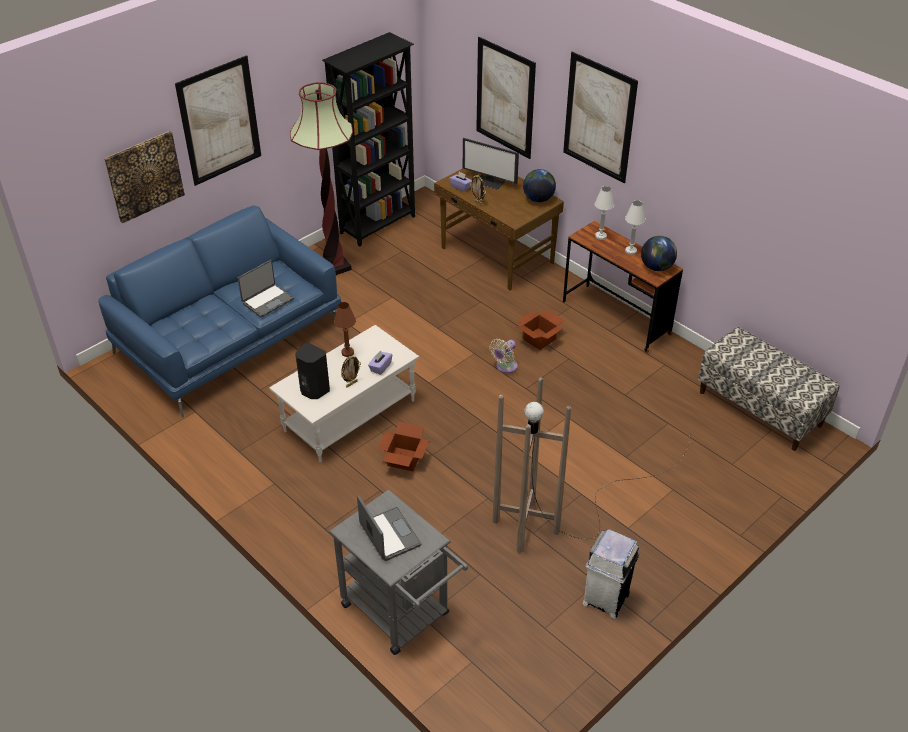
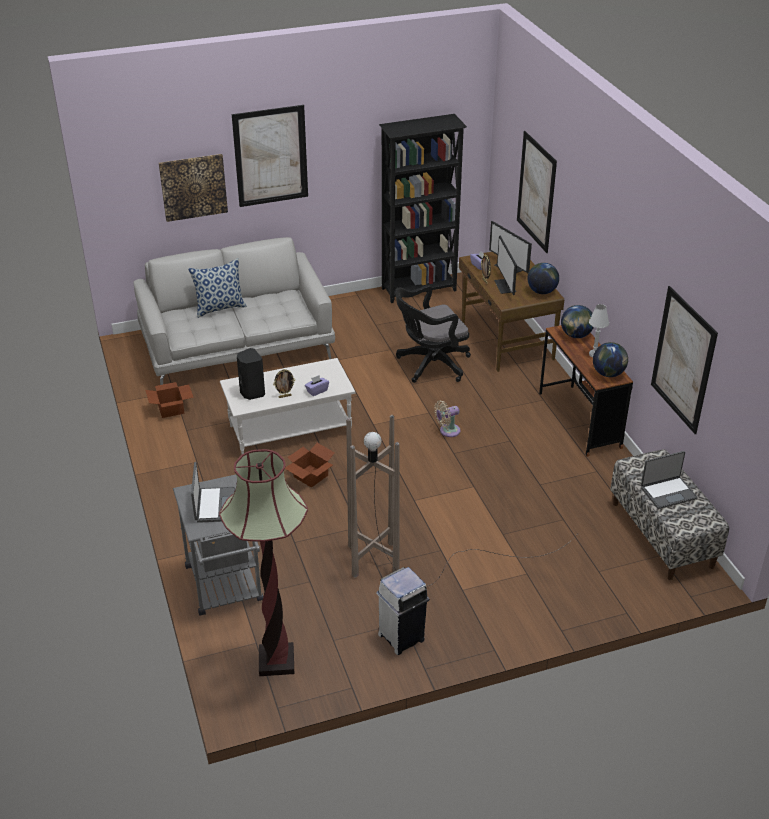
camera: 25 degrees right, 5 degrees down
(210, 304) = (220, 308): none -> pillow
(230, 338) = (237, 345): blue sofa -> grey sofa
(267, 301) = (265, 317): laptop -> laptop (668, 492)
(334, 267) = (358, 313): floor lamp -> floor lamp (276, 661)
(347, 352) = (299, 372): brown table lamp -> none
(442, 302) = (430, 365): none -> black office chair
(501, 202) = (505, 286): none -> monitor
(540, 339) = (495, 417): cardboard box -> cardboard box (172, 409)
(599, 118) = (591, 221): picture -> picture (683, 360)
(600, 236) = (576, 335): white table lamp -> globe

